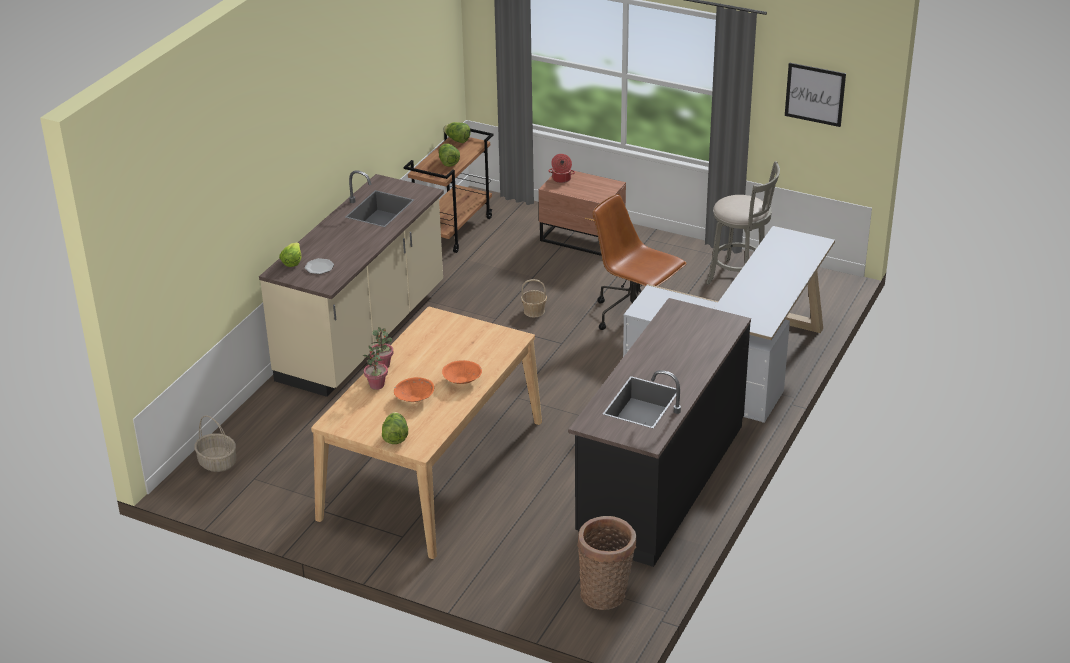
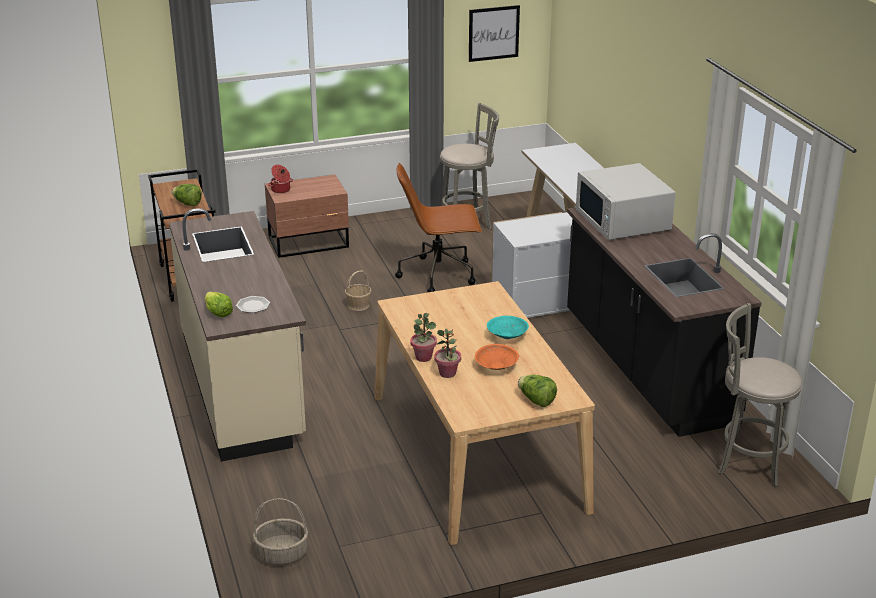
camera: 45 degrees left, 5 degrees down
(457, 140) = (166, 187): lettuce -> none
(462, 380) = (507, 336): orange bowl -> turquoise bowl
(606, 595) = (747, 460): basket -> grey stool
(690, 331) = (623, 221): none -> white microwave

